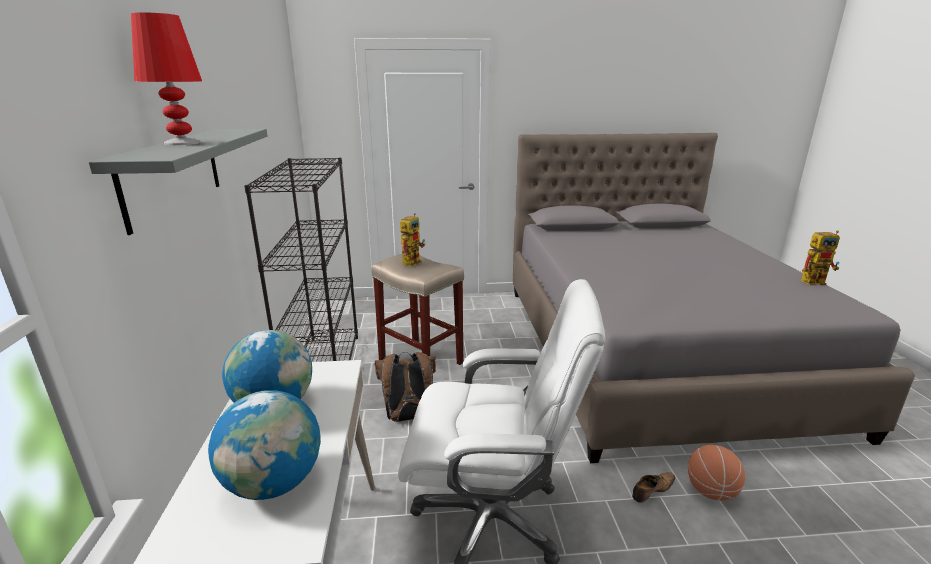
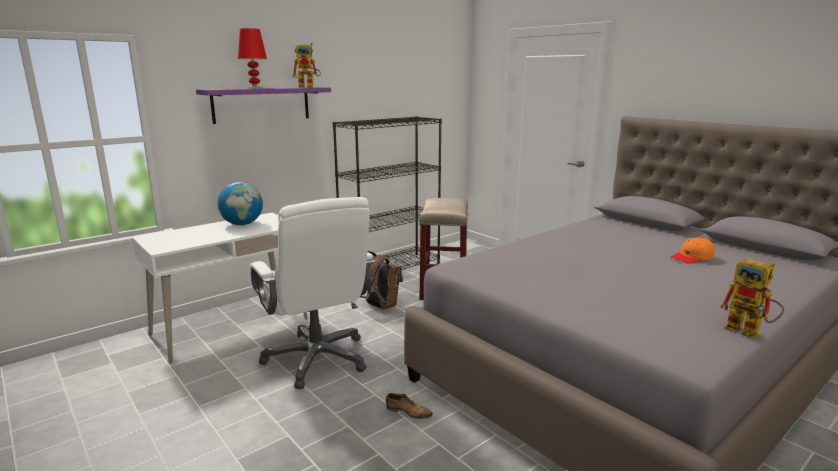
camera: 55 degrees right, 5 degrees down
(173, 174) = (261, 104): grey shelf -> purple shelf
(274, 483) = (190, 238): globe -> none
(412, 261) = (447, 203): toy robot -> toy robot (309, 87)
(668, 245) = (692, 257): none -> orange cap
(711, 491) = (438, 441): basketball -> none

